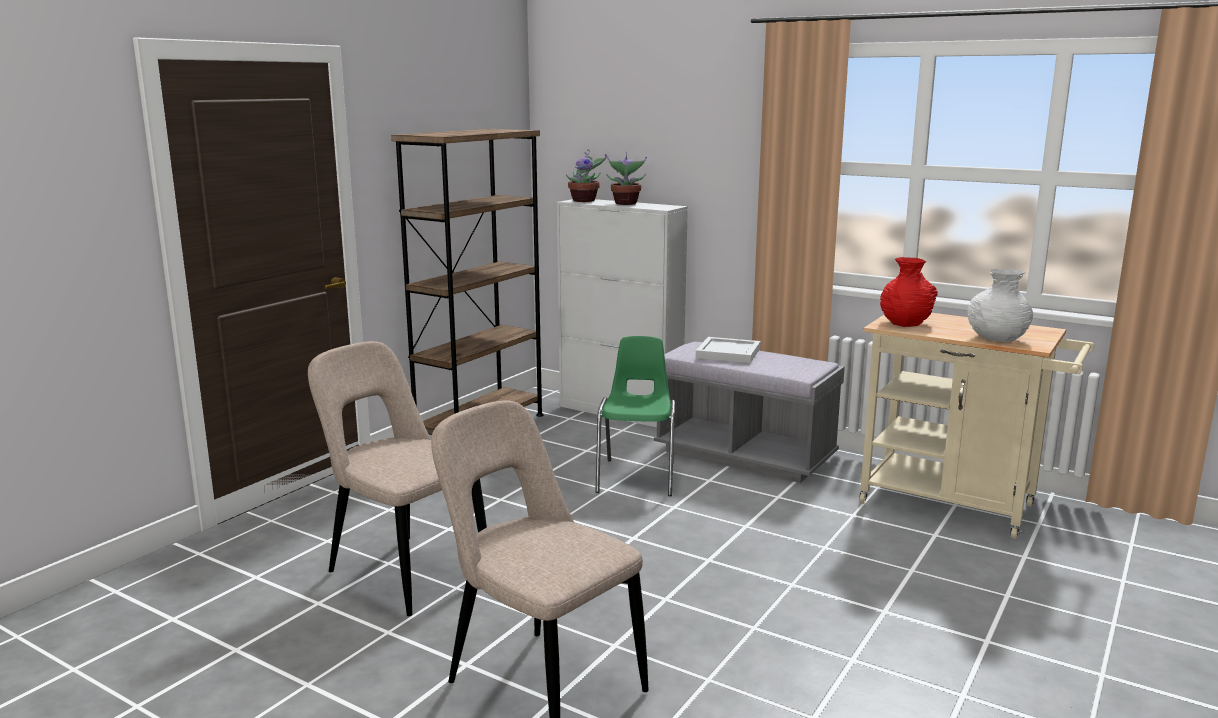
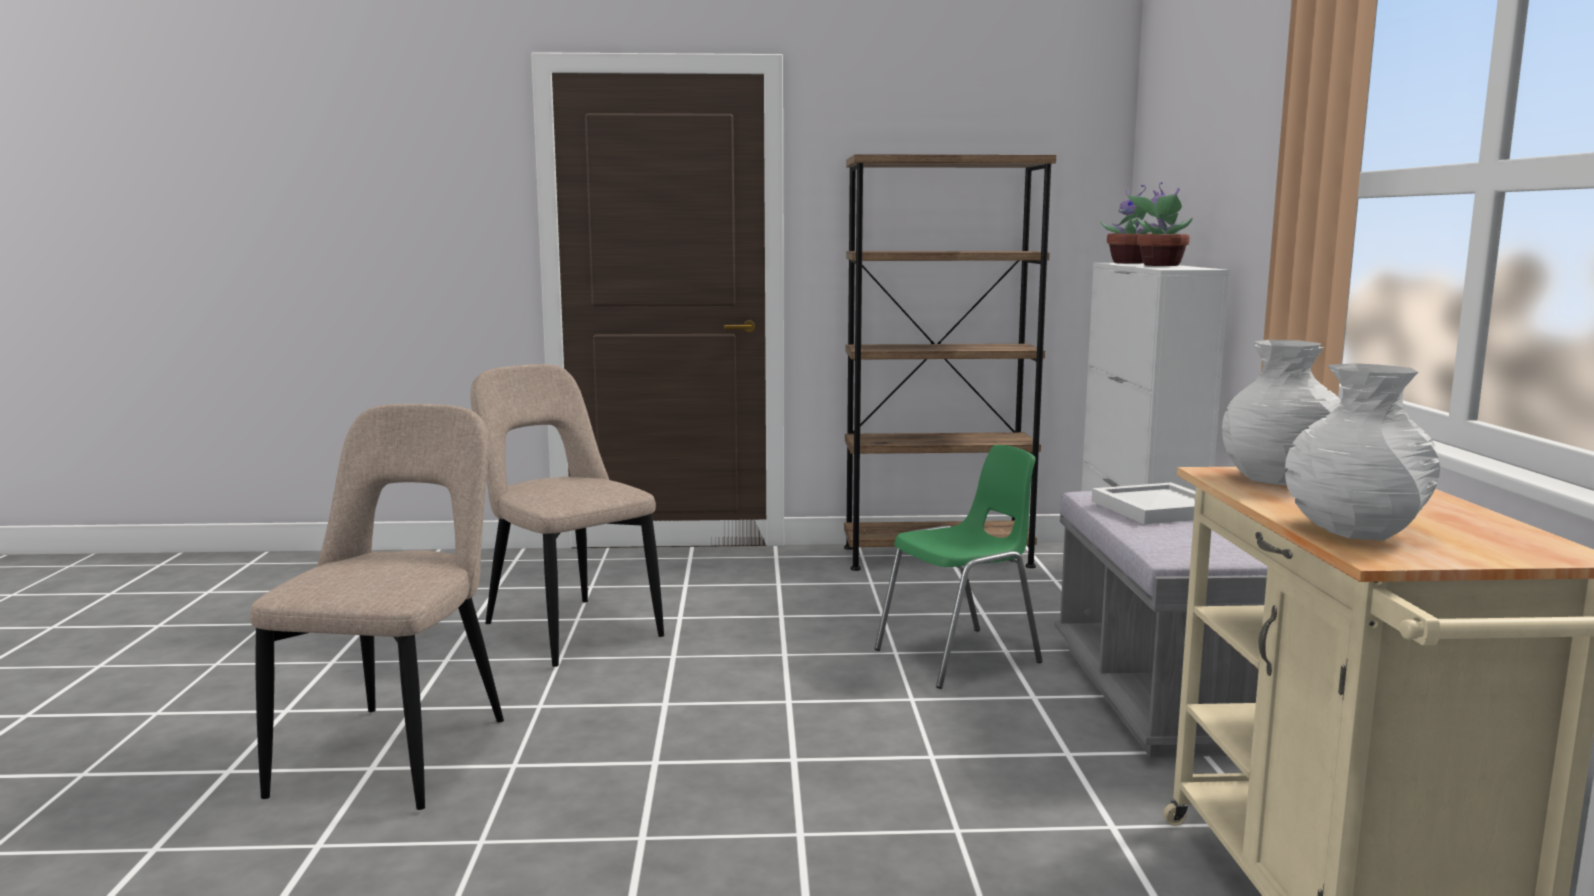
camera: 55 degrees right, 5 degrees down
(404, 571) = (567, 629): beige chair -> beige chair turned 45 degrees counterclockwise
(905, 323) = (1281, 478): red vase -> white vase

